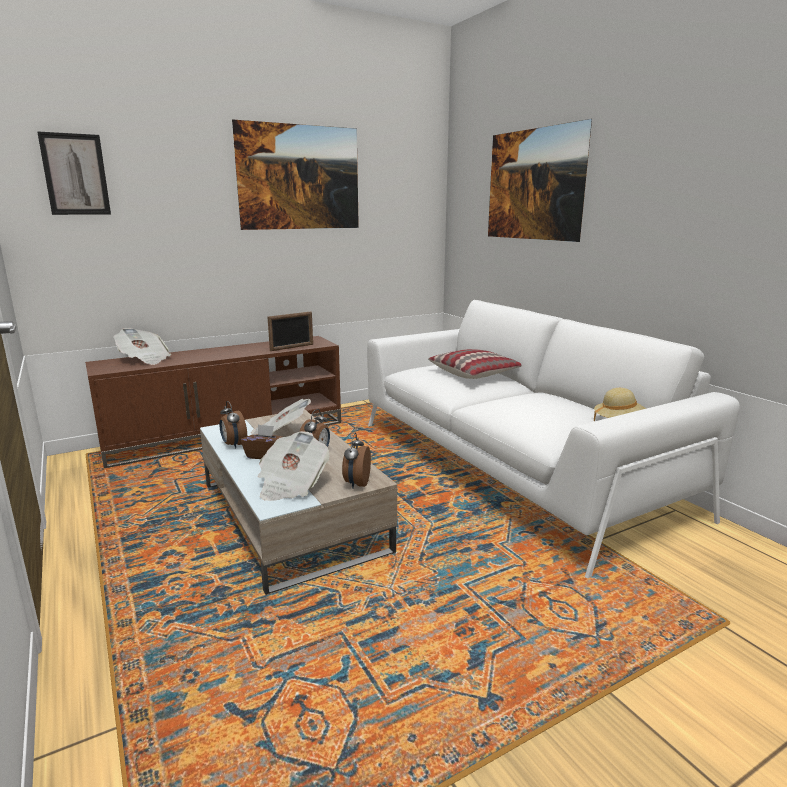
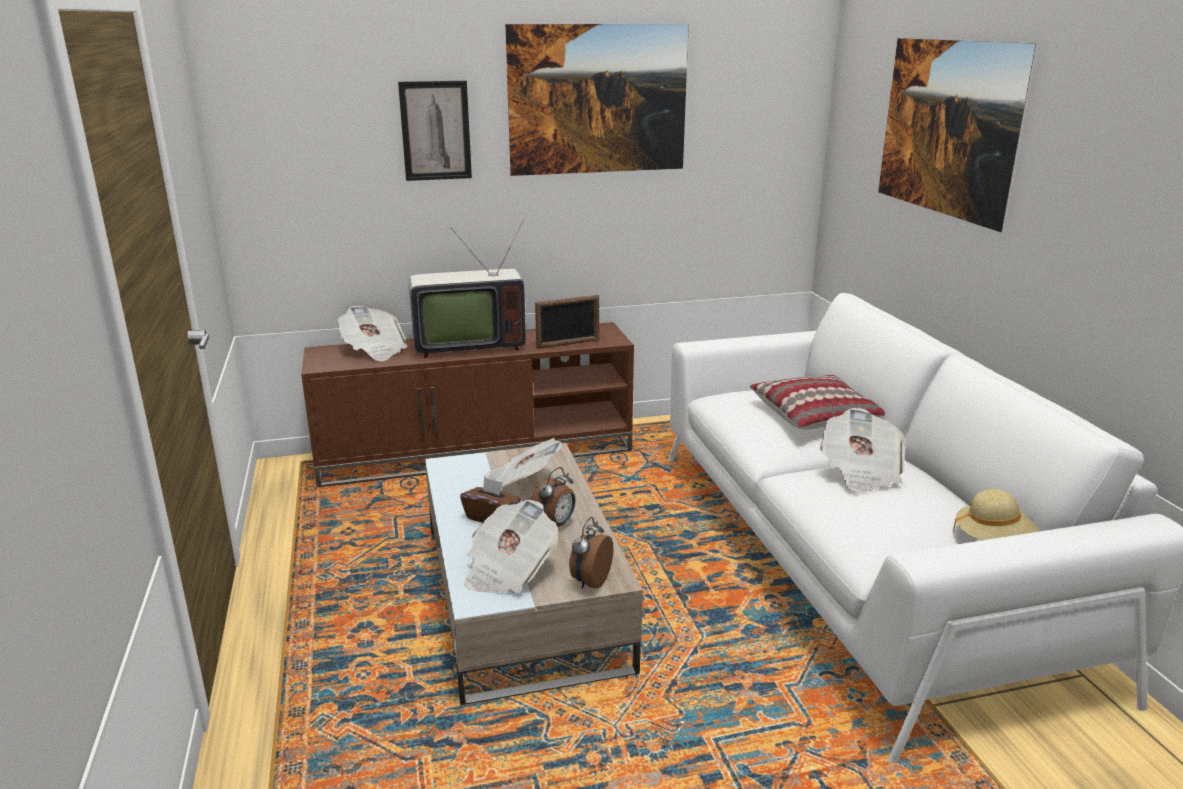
camera: 15 degrees right, 5 degrees up
(75, 174) = (300, 110): picture -> picture (435, 131)
(217, 353) = (467, 345): none -> television
(233, 445) = (457, 494): alarm clock -> none
(520, 397) = (860, 472): none -> newspaper

